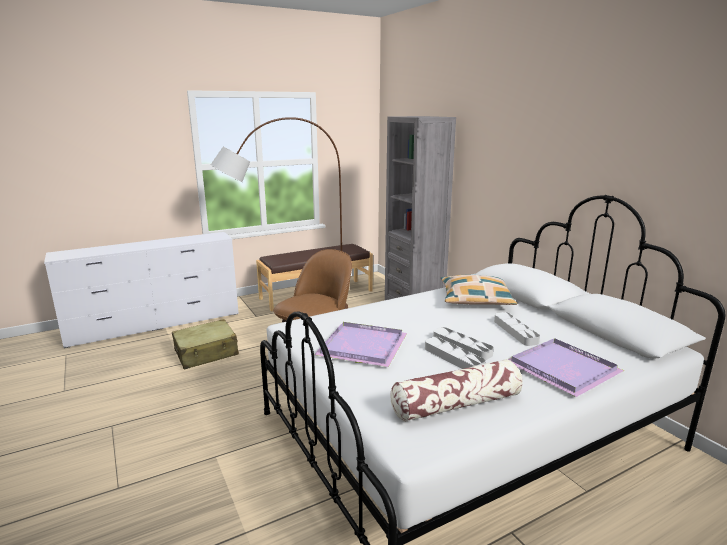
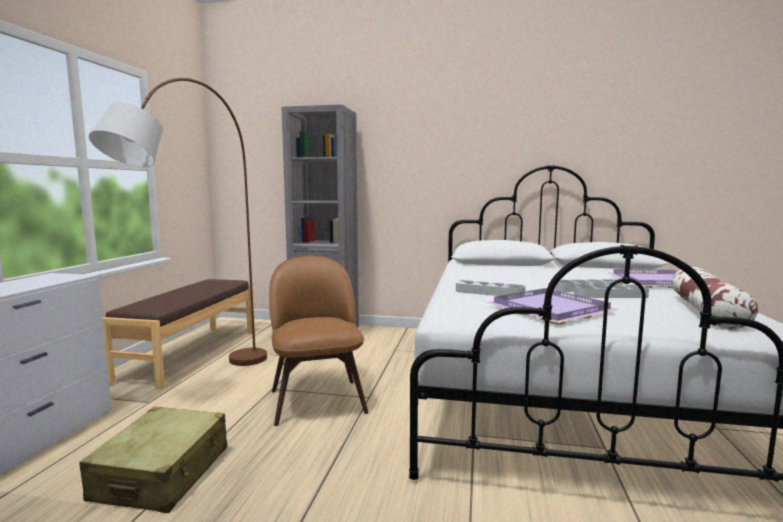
camera: 50 degrees left, 10 degrees down
(475, 299) = (492, 270): pillow -> none
(515, 331) = (575, 276): grey tray -> grey tray (489, 293)

